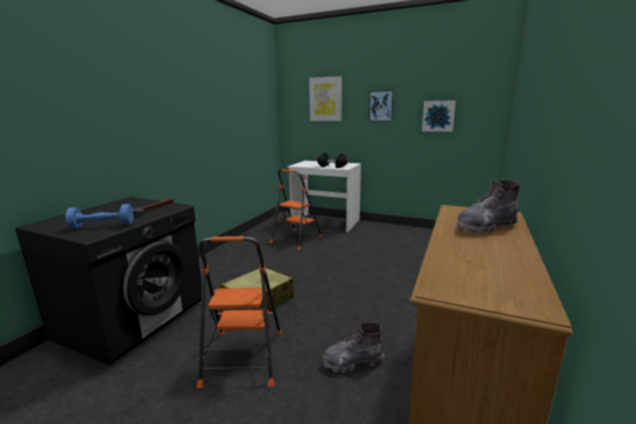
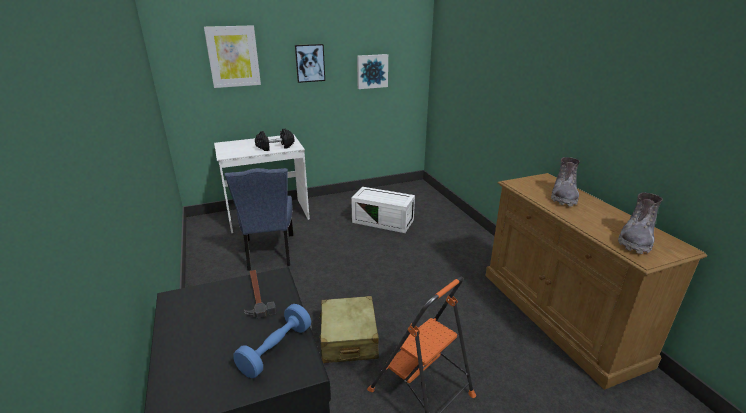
camera: 45 degrees left, 10 degrees up
(295, 239) = (269, 251): orange step ladder -> blue chair
(353, 361) = (490, 338): grey boot -> grey boot (636, 240)
(401, 250) = (384, 221): none -> white storage box

